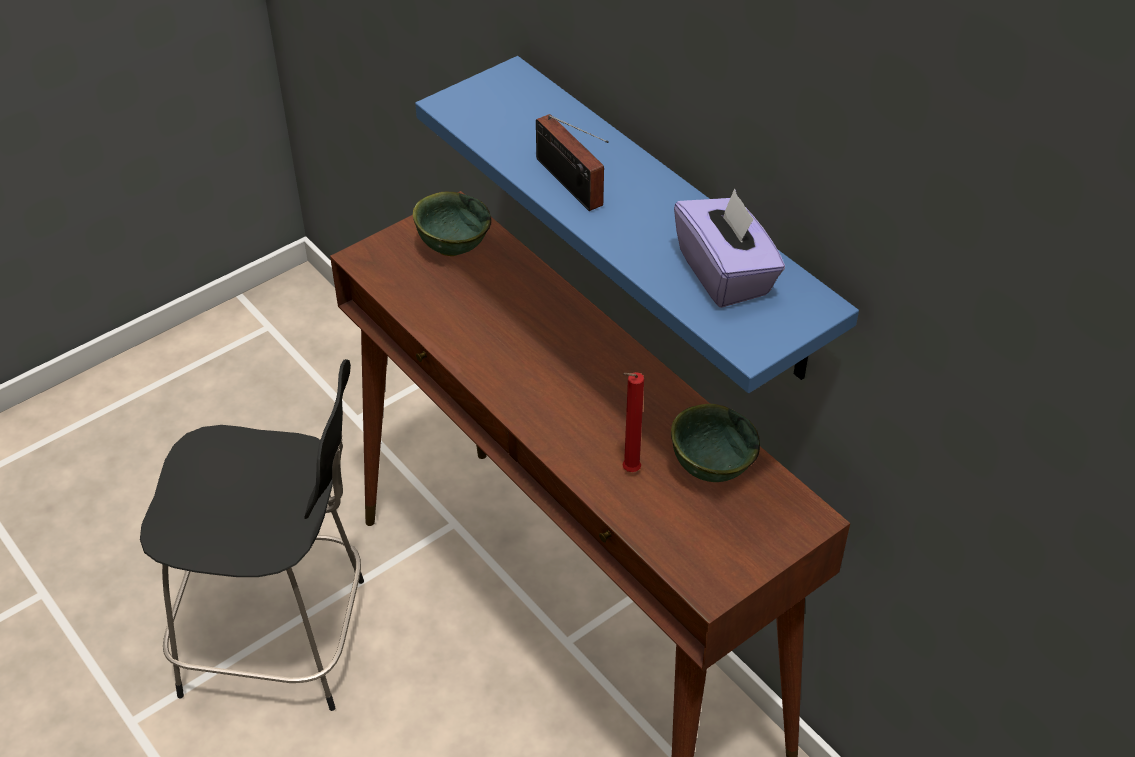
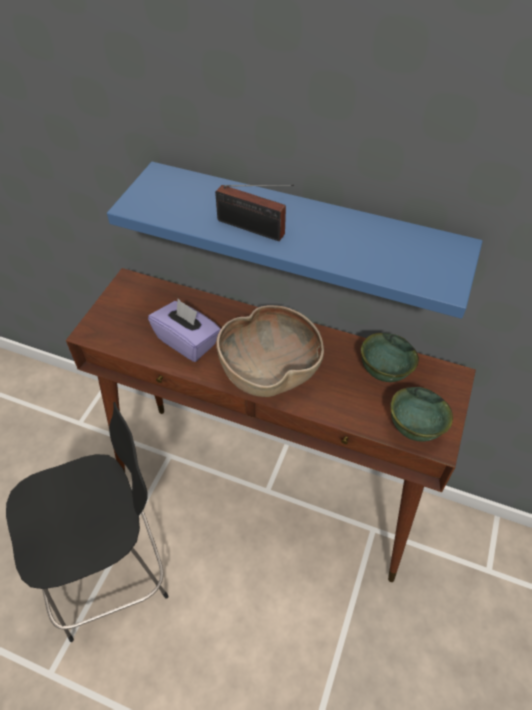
camera: 30 degrees left, 5 degrees up
(452, 247) = (141, 303): green bowl -> green bowl (413, 428)
(556, 399) = (269, 370): none -> brown bowl
(628, 471) = (342, 395): red candle -> none
(725, 274) = (393, 248): purple tissue box -> purple tissue box (187, 341)

